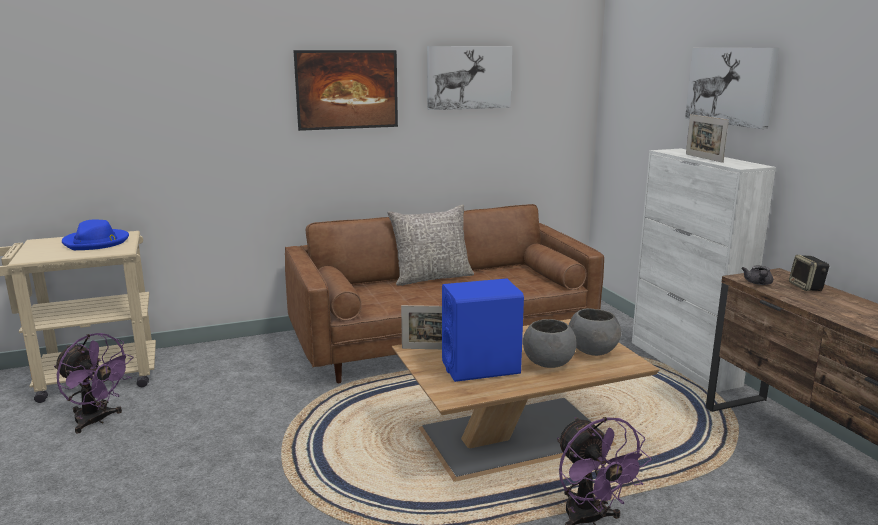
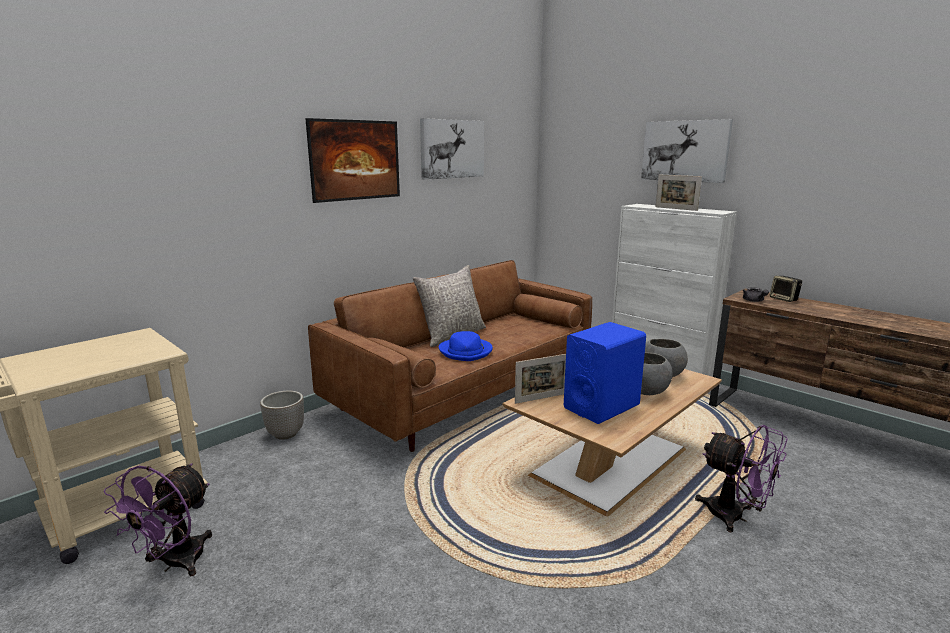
camera: 25 degrees left, 0 degrees up
(96, 242) = (114, 348): blue hat -> blue hat (466, 351)
(97, 421) = (175, 563): purple fan -> purple fan turned 105 degrees clockwise
(252, 346) = (286, 434): none -> planter

